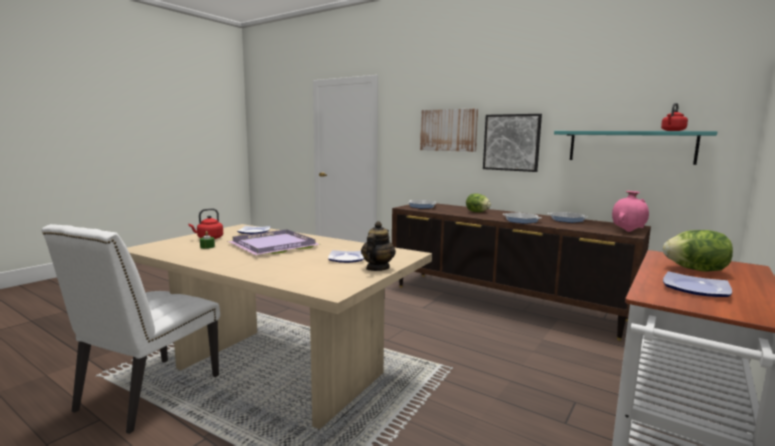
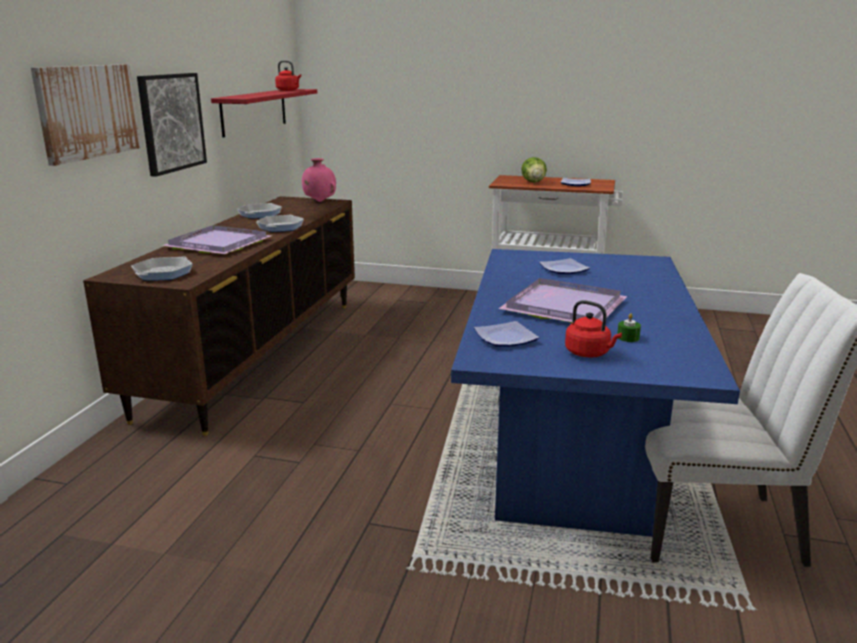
camera: 110 degrees left, 10 degrees up
(278, 371) = (572, 456): beige dining table -> blue dining table
(377, 268) = (575, 257): teapot -> none
(477, 212) = (216, 244): lettuce -> purple tray
(630, 146) = (254, 111): turquoise shelf -> red shelf

